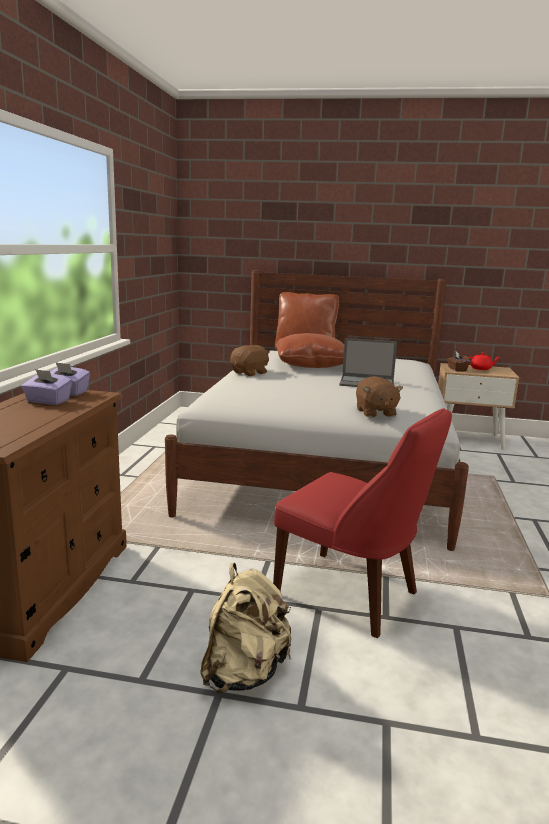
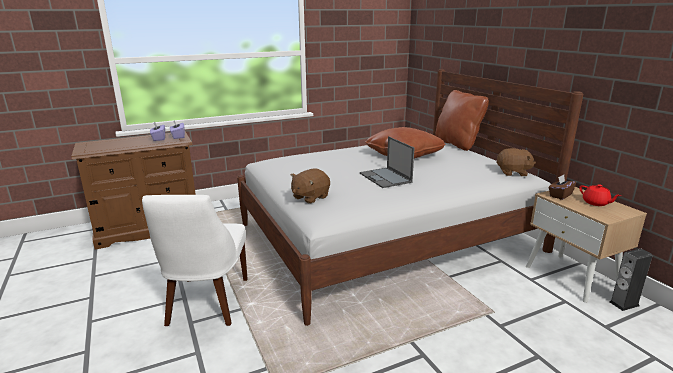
camera: 55 degrees right, 5 degrees up
(244, 672) = (110, 297): beige backpack -> none
(250, 373) = (345, 150): brown plush toy -> brown plush toy (513, 173)
(352, 595) = (206, 304): red chair -> white chair
(514, 442) = (624, 304): none -> speaker

